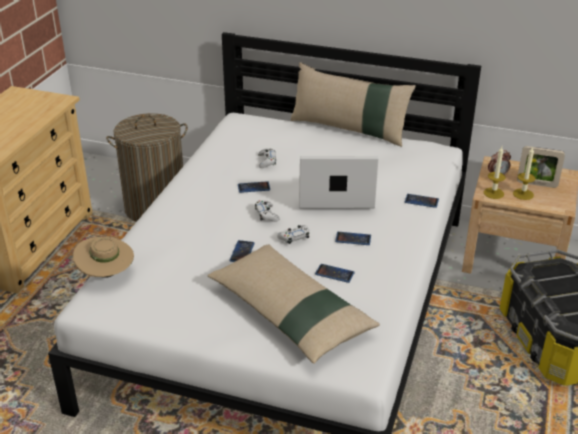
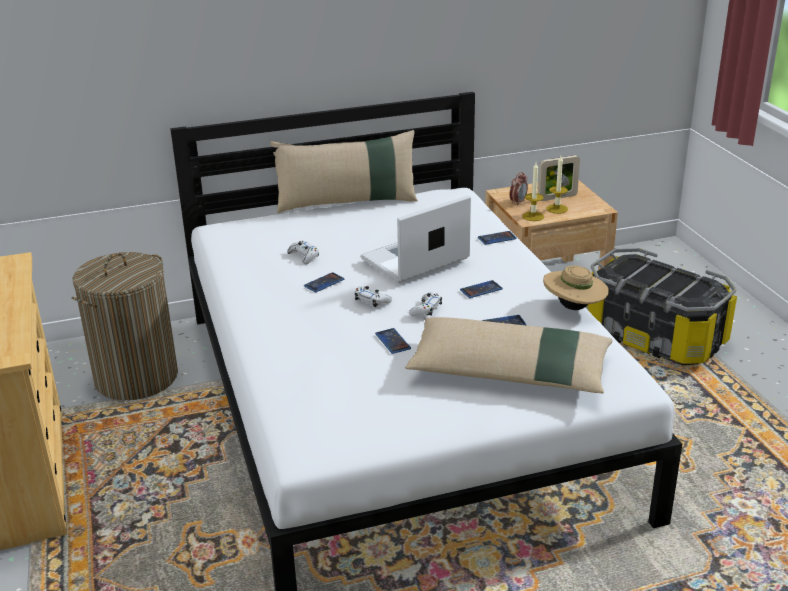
camera: 35 degrees left, 5 degrees down
(106, 274) = (279, 418): beige hat -> beige hat (574, 308)

